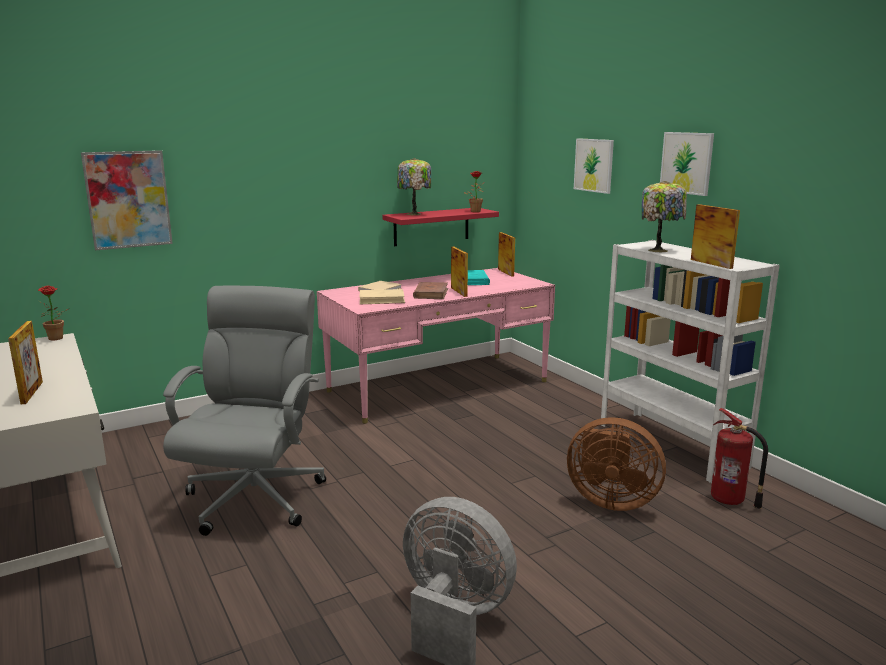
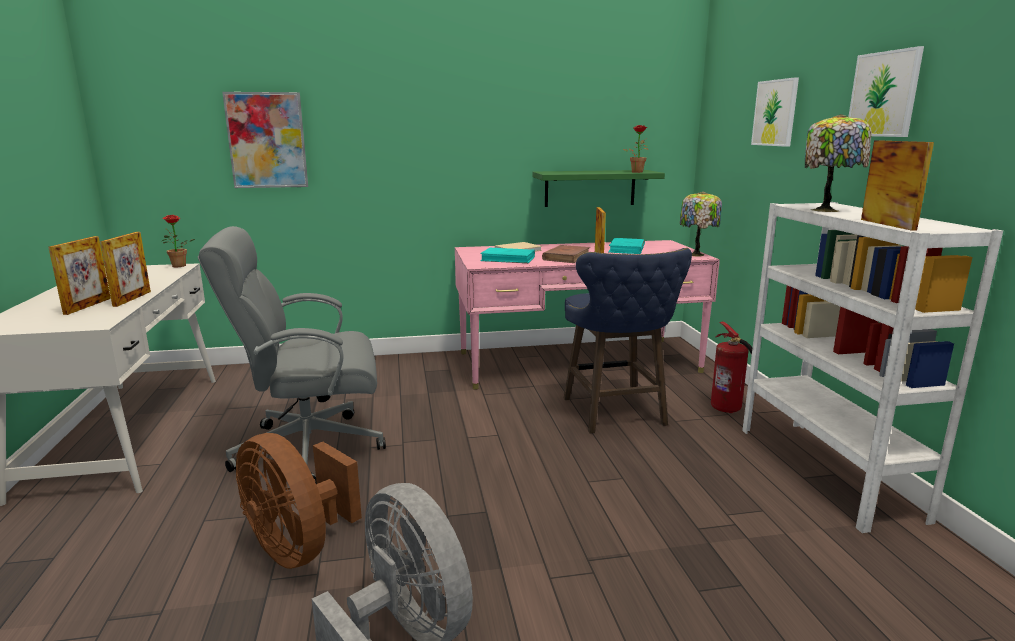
camera: 20 degrees right, 0 degrees up
(254, 499) = (310, 448): grey office chair -> grey office chair turned 135 degrees counterclockwise
(382, 300) = (508, 259): beige book -> turquoise book
(414, 214) = (565, 172): table lamp -> table lamp (696, 255)
(431, 226) = (590, 188): red shelf -> green shelf
(498, 426) = (615, 413): none -> blue stool
(505, 272) = (672, 244): picture frame -> picture frame (132, 299)
(610, 500) = (701, 528): brown fan -> brown fan (299, 547)
(729, 500) = (879, 564): fire extinguisher -> fire extinguisher (727, 410)

